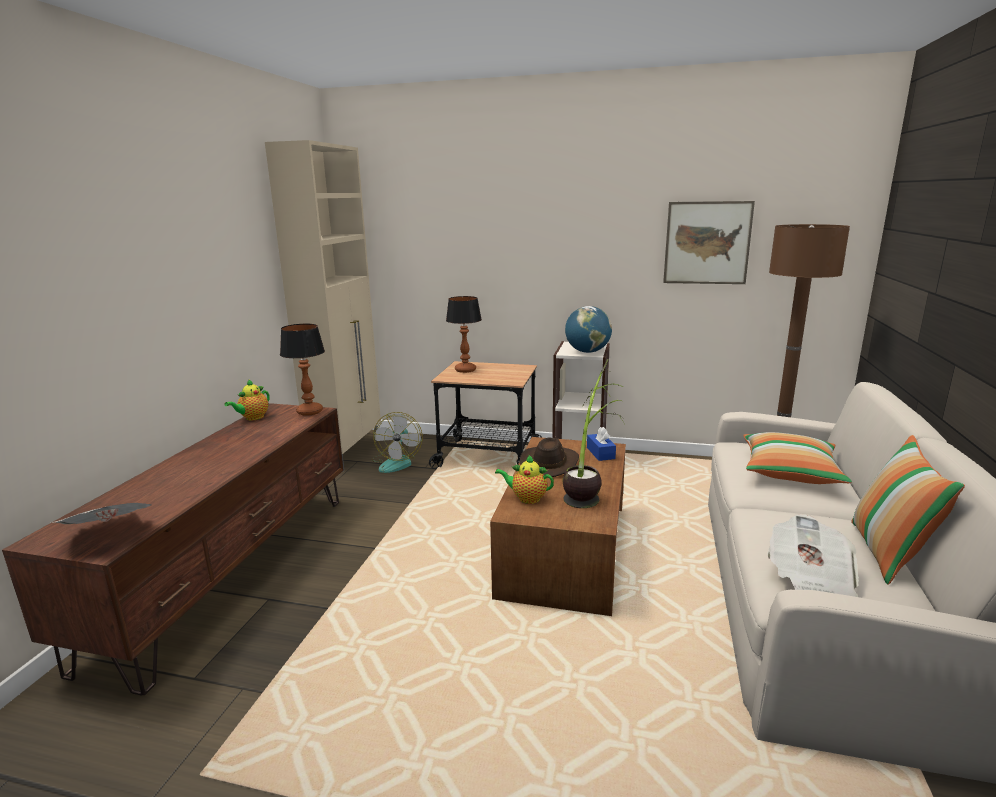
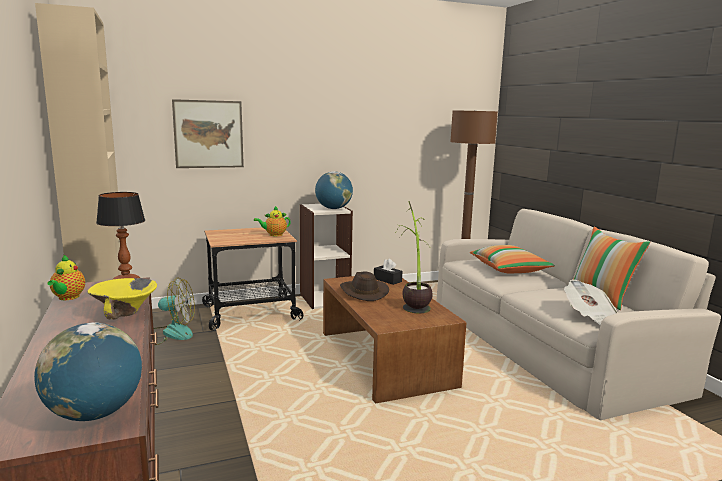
camera: 35 degrees left, 5 degrees down
(111, 533) = (94, 413): newspaper -> globe
(265, 442) = (125, 312): none -> yellow bowl
(397, 462) = (170, 333): fan -> fan turned 60 degrees counterclockwise
(465, 370) = (228, 235): table lamp -> none
(526, 498) = (381, 315): teapot -> teapot (274, 235)
(600, 453) = (387, 280): blue tissue box -> black tissue box
(707, 243) = (401, 123): picture -> picture (208, 134)

